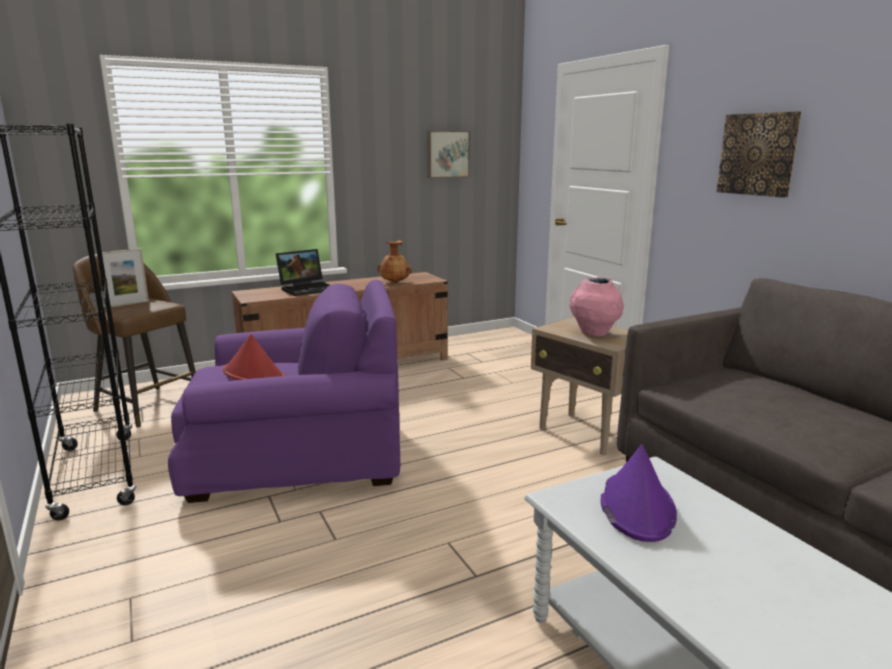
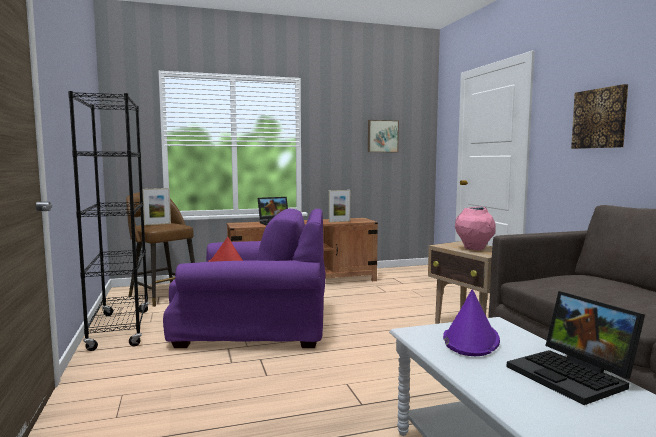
camera: 10 degrees right, 10 degrees down
(395, 282) = (339, 221): brown vase -> picture frame
(783, 565) = (574, 376): none -> laptop

